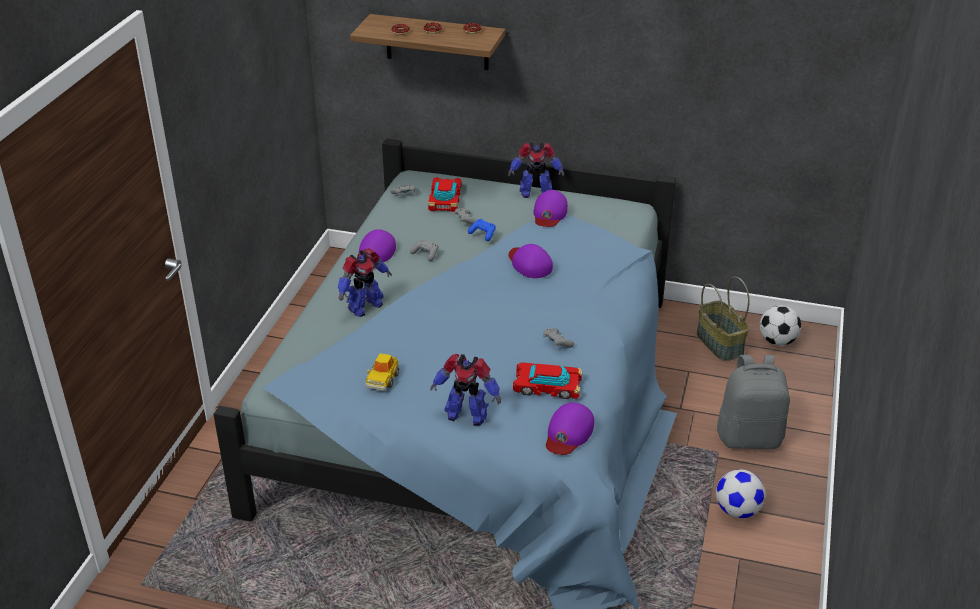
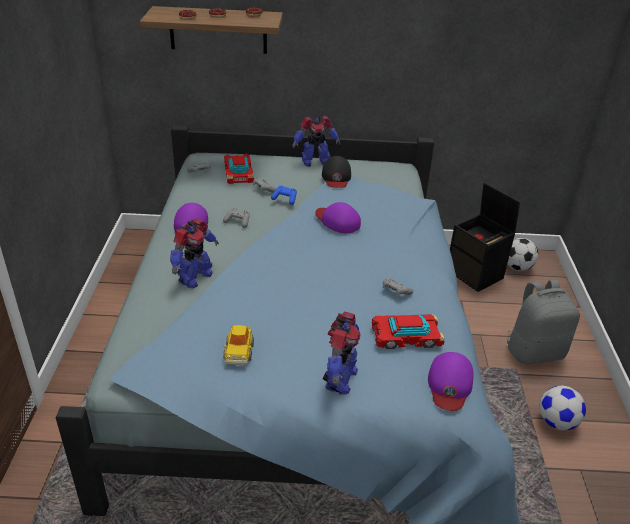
camera: 15 degrees left, 0 degrees up
(466, 415) = (339, 379): toy robot -> toy robot turned 75 degrees counterclockwise
(549, 213) = (336, 177): purple cap -> black cap
(720, 344) = (475, 274): basket -> black storage box

